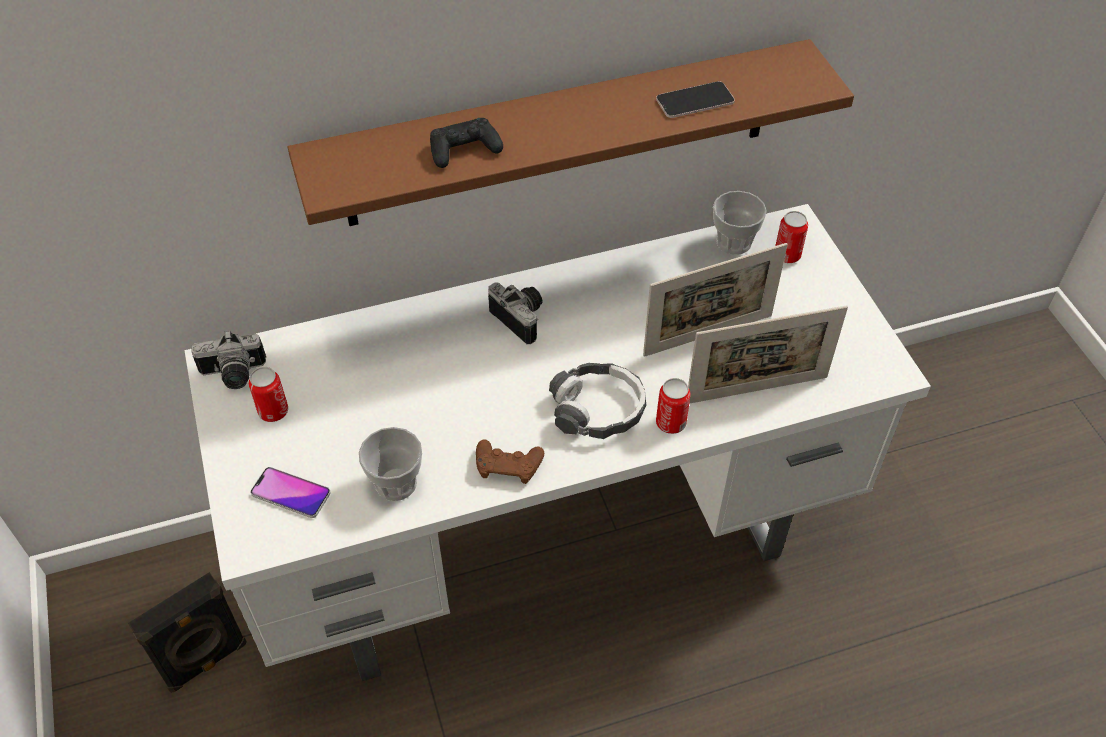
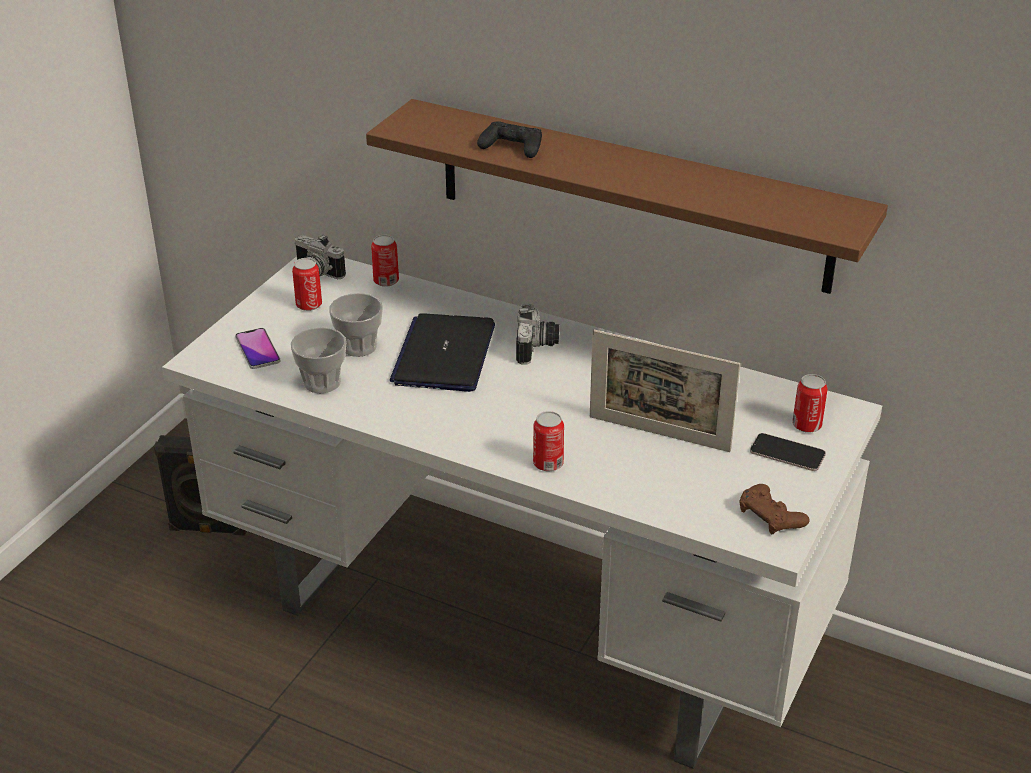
camera: 45 degrees right, 15 degrees down
(310, 337) = (386, 281): none -> can
(460, 378) = (444, 354): none -> laptop
(508, 465) = (402, 417): brown game controller -> brown game controller (771, 516)
(598, 409) = (509, 425): headphones -> none
(695, 101) = (720, 195): phone -> phone (787, 453)
(733, 242) = (773, 393): cup -> cup (359, 346)
(756, 390) = (644, 486): picture frame -> none

